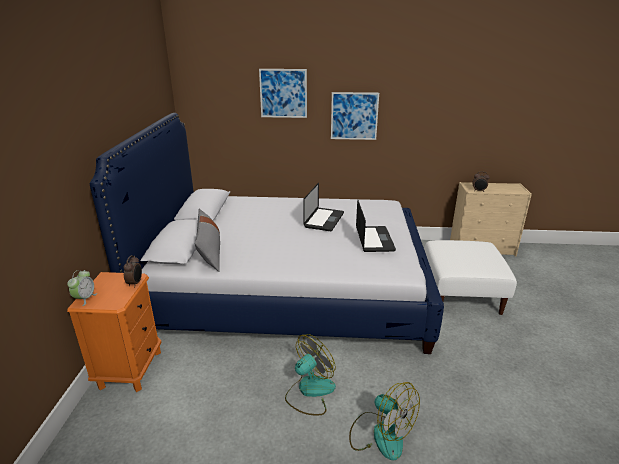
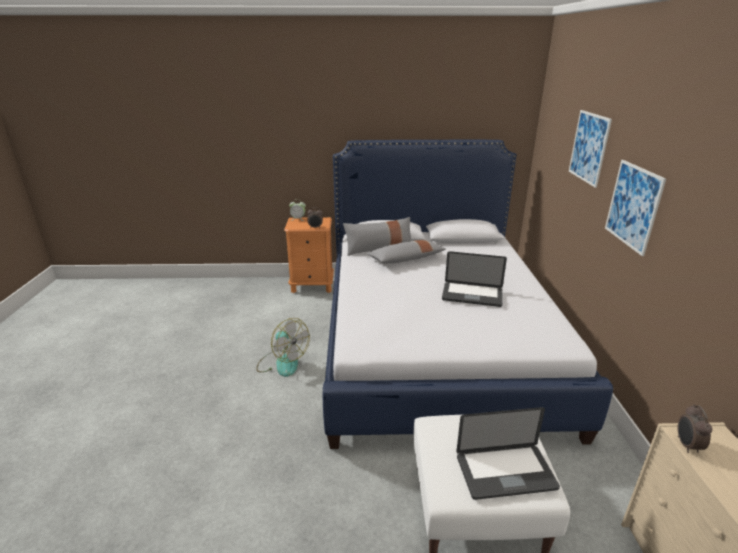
camera: 85 degrees right, 0 degrees up
(243, 240) = (406, 259): none -> grey pillow
(374, 240) = (428, 326): laptop -> laptop (505, 472)
(380, 434) = (229, 403): fan -> none

